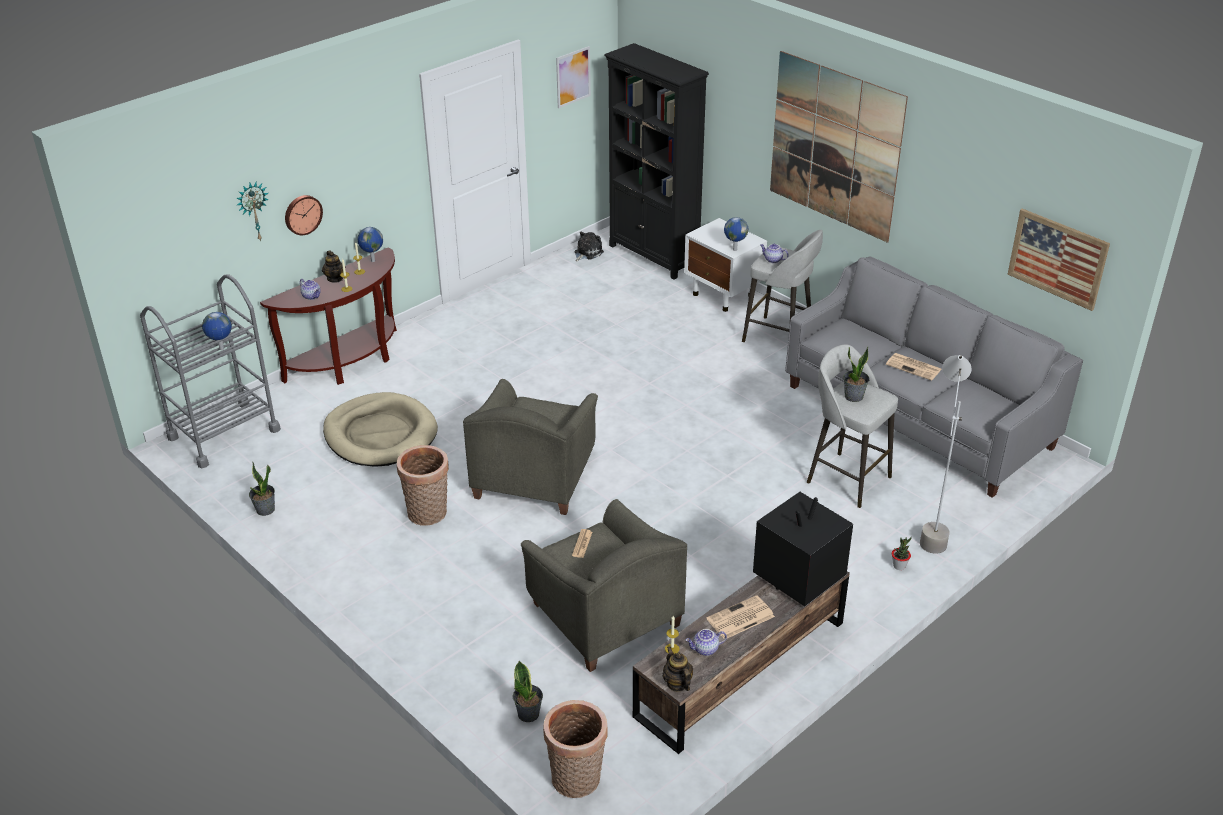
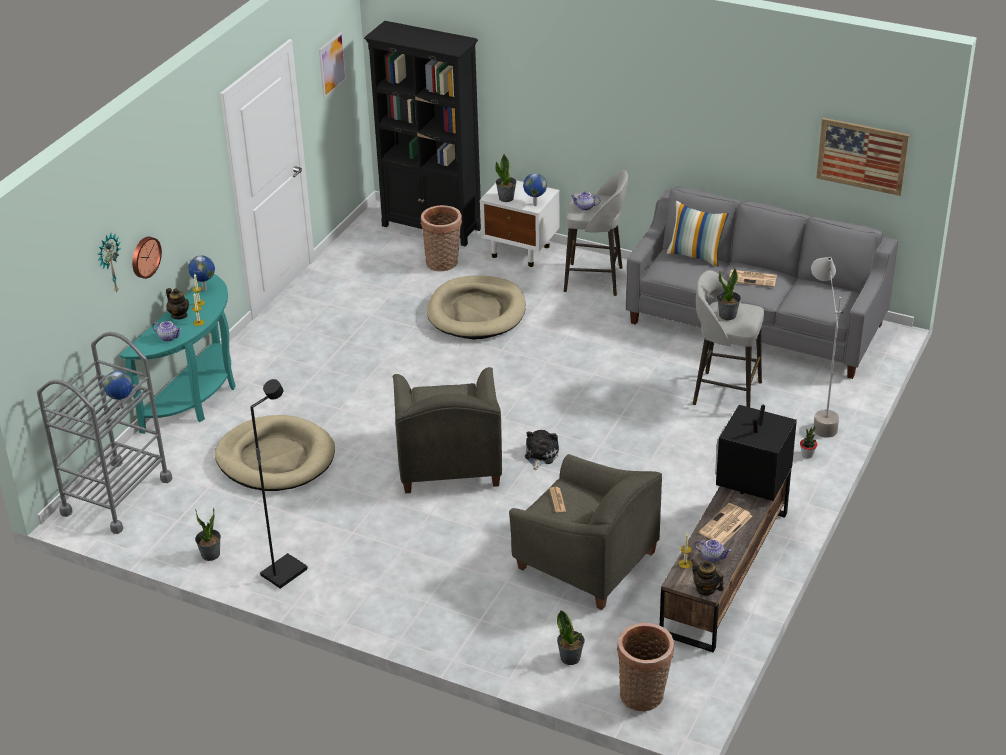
camera: 20 degrees left, 0 degrees up
(317, 544) = (284, 572): none -> black floor lamp
(350, 362) = (197, 398): brown console table -> turquoise console table
(428, 515) = (371, 518): basket -> basket (443, 264)
(587, 253) = (364, 238): plush toy -> plush toy (540, 455)
(647, 342) = (477, 312): none -> beige dog bed
(705, 650) = (712, 557): teapot -> teapot turned 120 degrees counterclockwise
(711, 238) = (506, 198): none -> potted plant
(835, 146) = (625, 89): picture -> none
(868, 331) = (696, 255): none -> pillow

